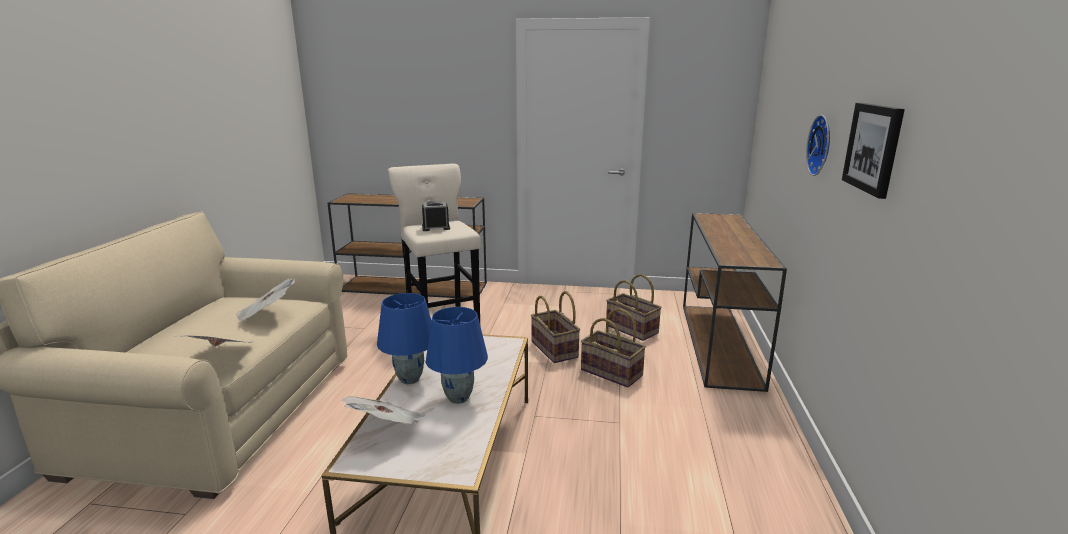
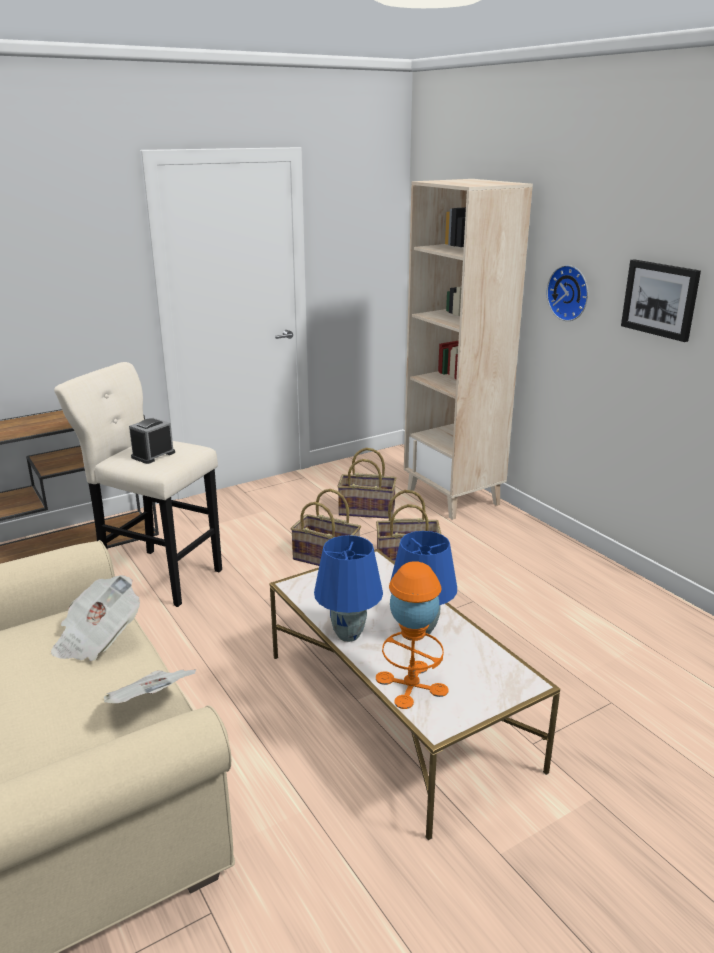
camera: 40 degrees left, 5 degrees up
(387, 427) = (411, 684): newspaper -> orange table lamp
(719, 344) = (454, 498): brown console table -> beige bookcase

